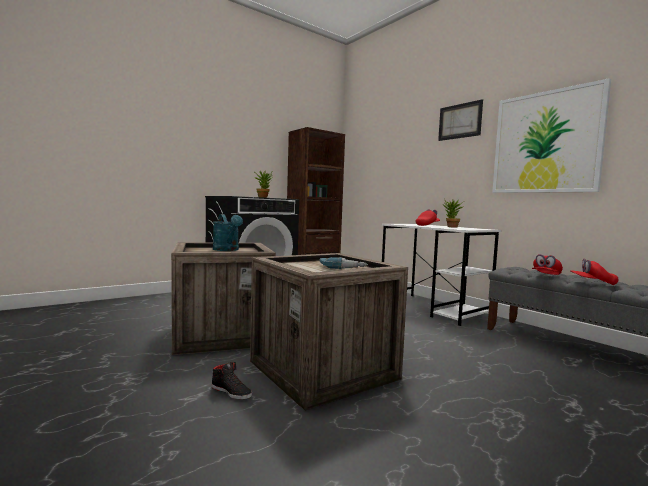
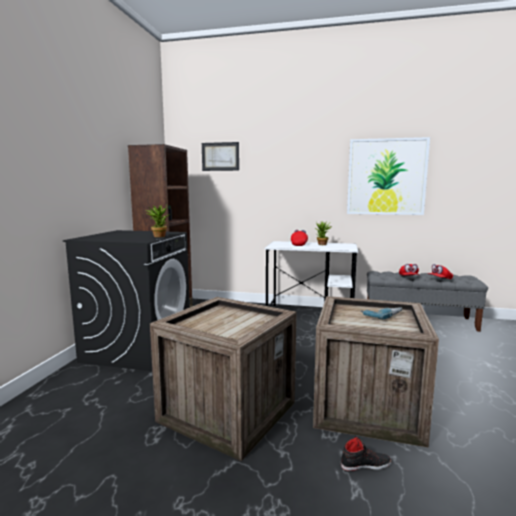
camera: 40 degrees left, 5 degrees up
(227, 250) = (221, 318): turquoise watering can -> none
(460, 121) = (312, 150): picture -> picture (220, 156)

